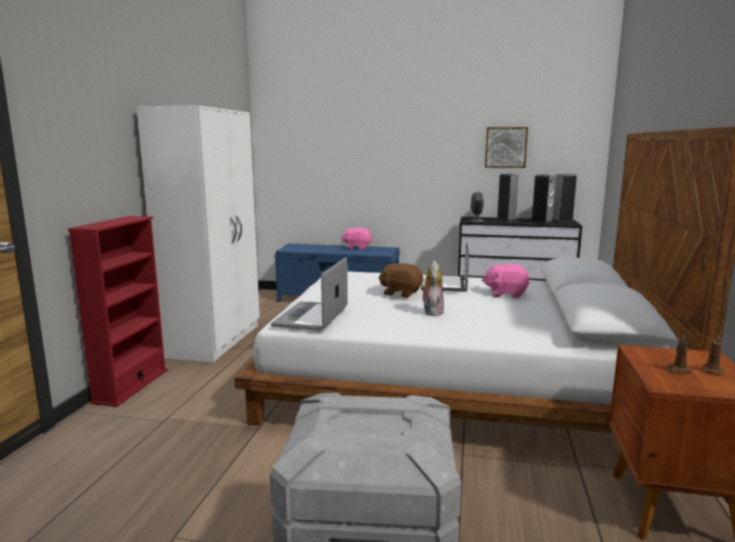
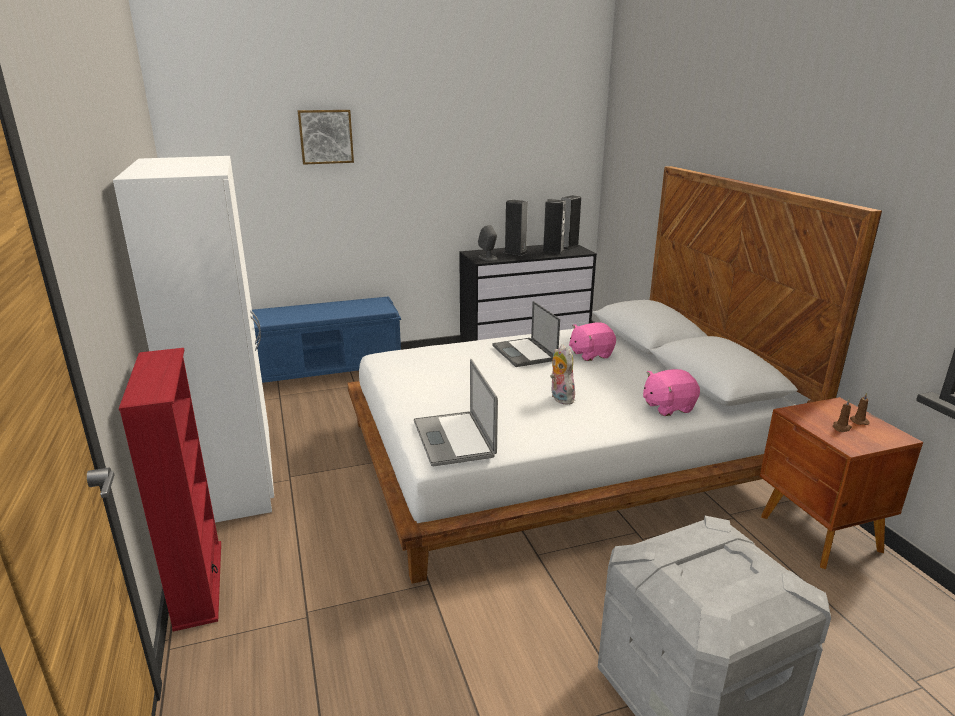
camera: 30 degrees left, 10 degrees up
(357, 248) = (341, 306): pink plush toy -> pink plush toy (667, 407)
(401, 293) = (497, 377): brown plush toy -> none
(505, 147) = (503, 167): picture -> picture (326, 136)

